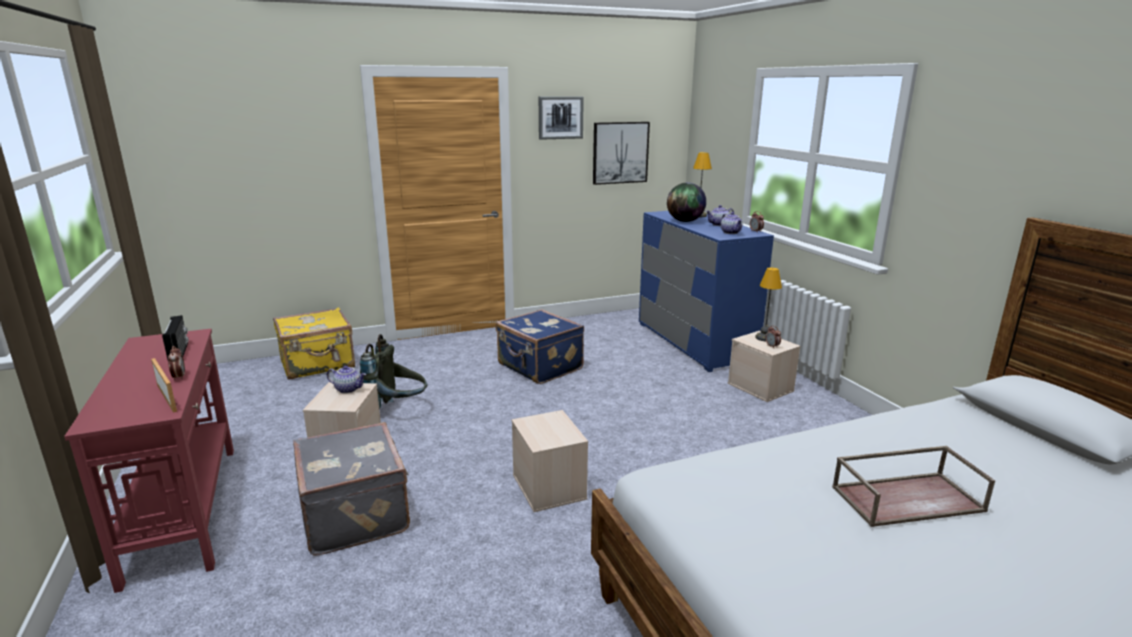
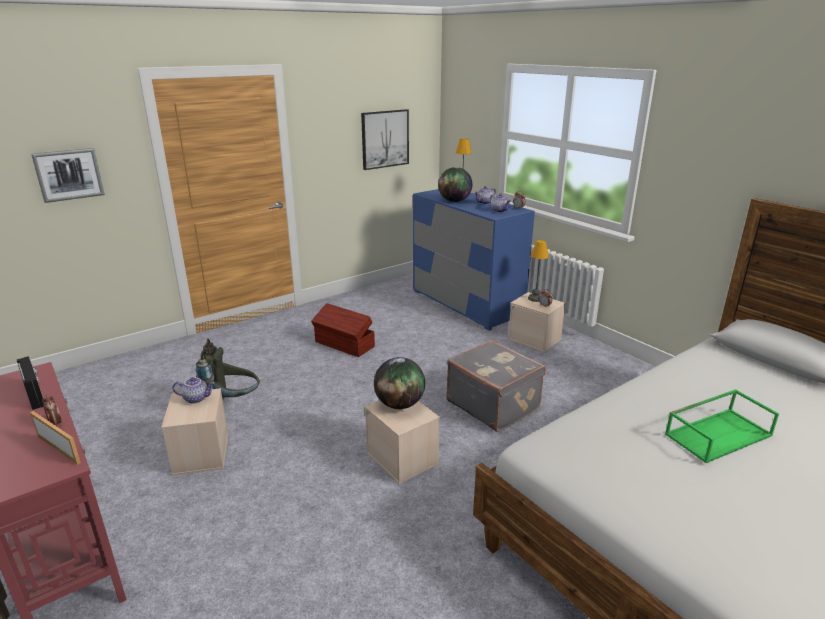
camera: 15 degrees left, 5 degrees up
(318, 364) = (128, 369): yellow suitcase -> none
(357, 514) = (241, 516): grey suitcase -> grey suitcase (493, 404)
(539, 367) = (344, 345): blue suitcase -> brown storage box
(550, 423) = (400, 404): none -> globe
(560, 117) = (332, 110): picture -> picture (69, 174)
(907, 498) = (718, 434): brown tray -> green tray

